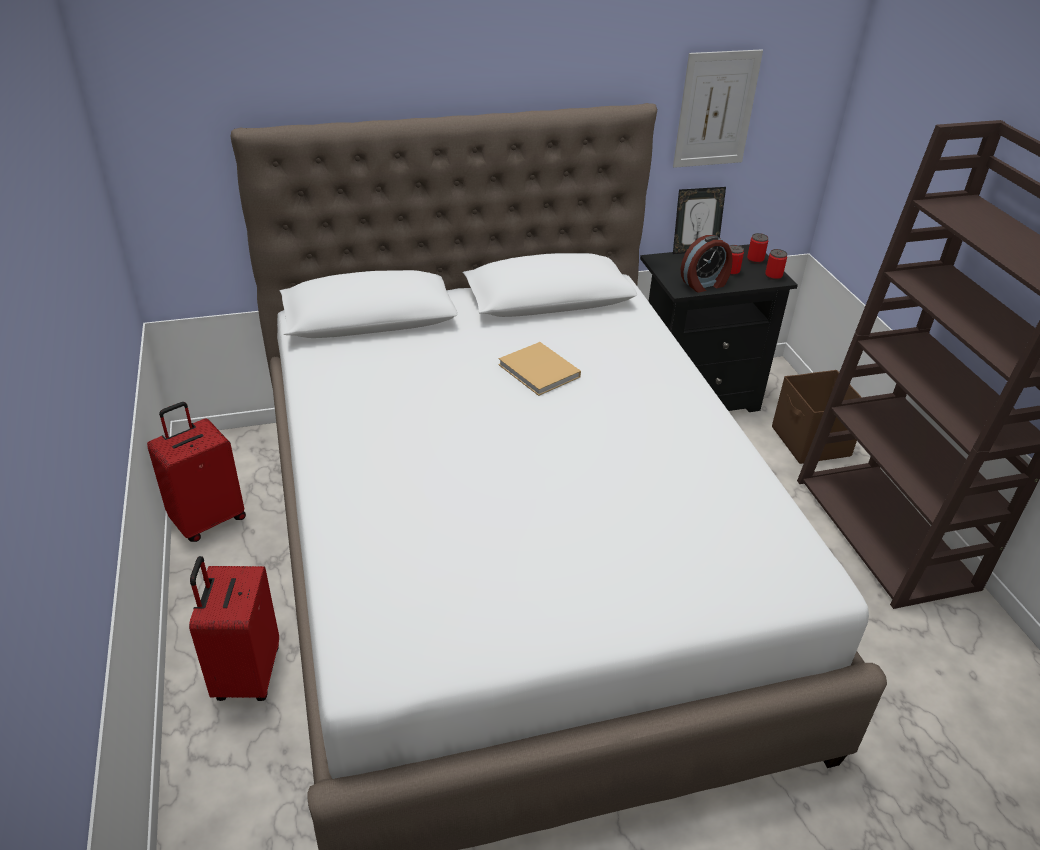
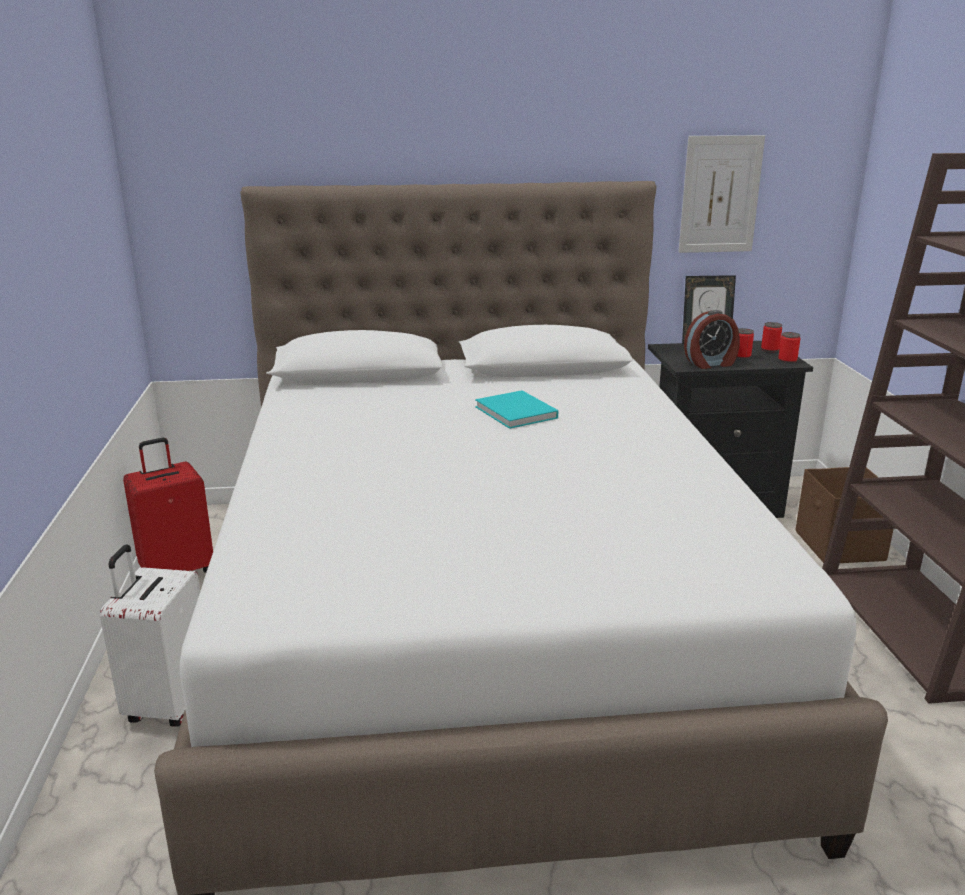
camera: 10 degrees right, 15 degrees down
(246, 674) = (167, 703): red suitcase -> white suitcase
(540, 372) = (517, 413): beige book -> turquoise book

